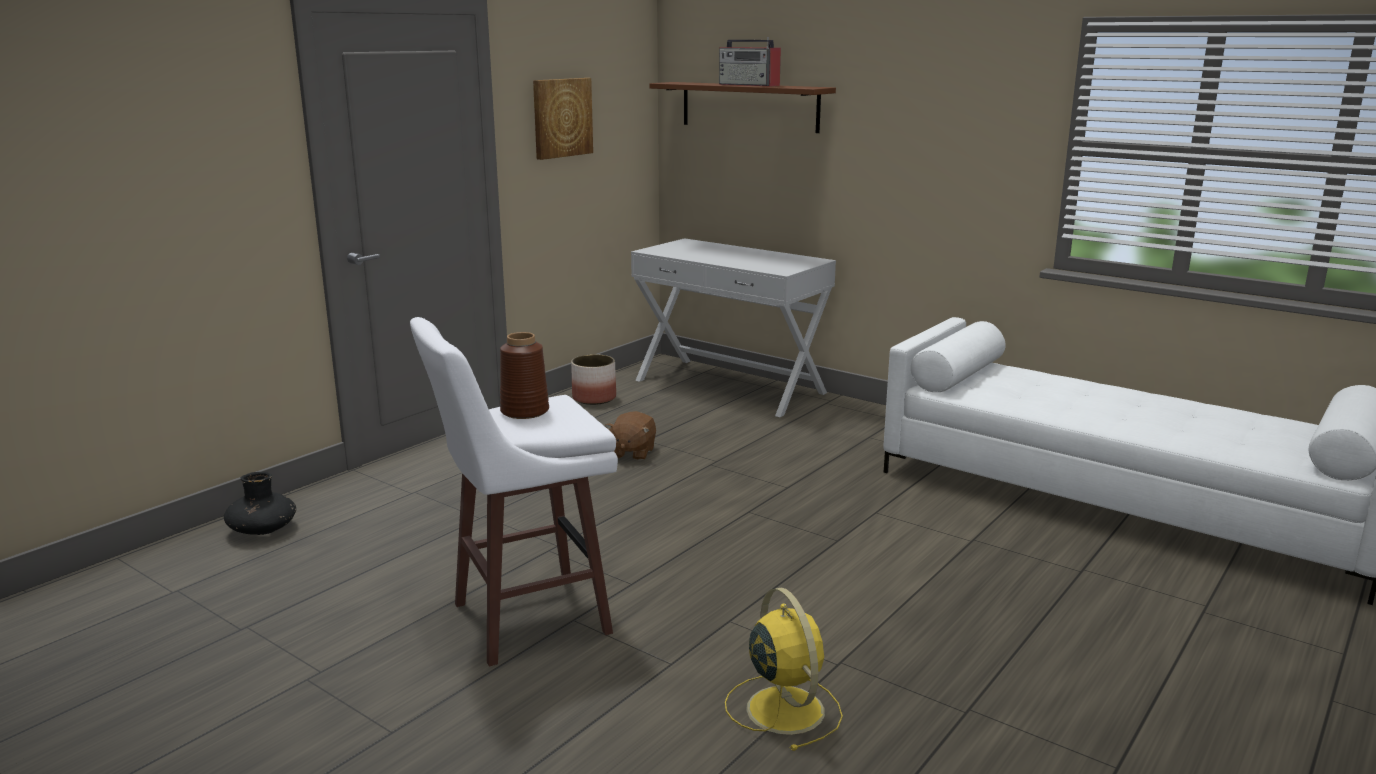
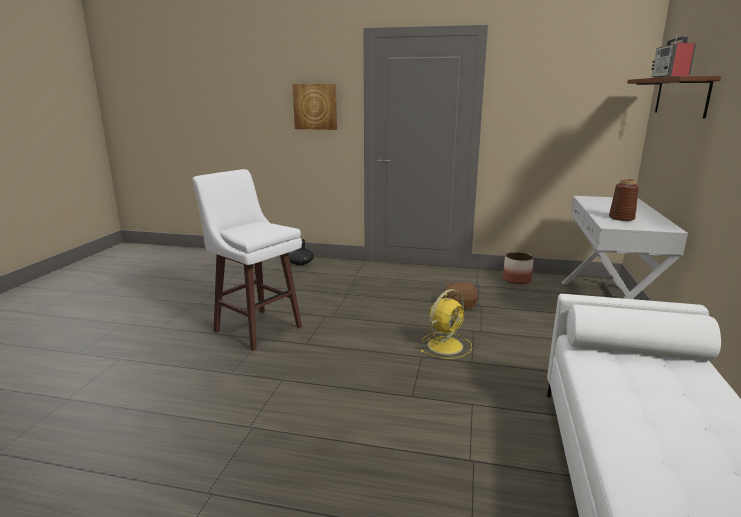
camera: 65 degrees right, 0 degrees up
(525, 411) = (260, 225): brown vase -> brown vase (621, 218)
(561, 117) = (542, 100): picture -> picture (315, 106)
(783, 707) = (197, 416): yellow fan -> yellow fan (446, 345)

